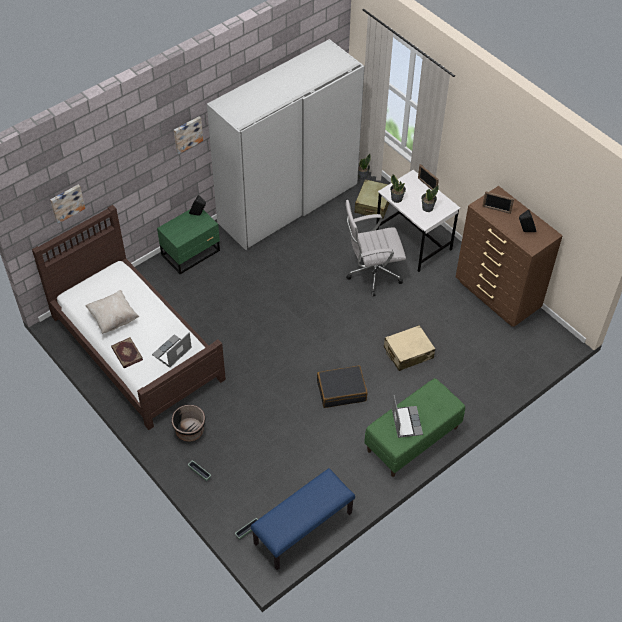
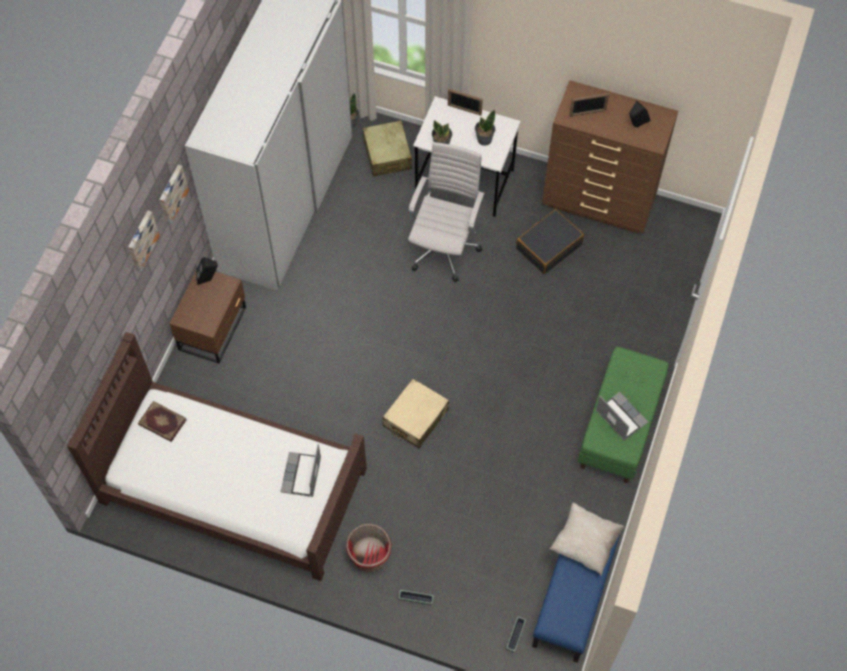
camera: 30 degrees left, 10 degrees up
(66, 203) = (84, 365): picture -> picture (141, 240)
(113, 318) = (199, 470): beige pillow -> beige pillow (585, 543)
(126, 354) = (248, 507): book -> book (162, 423)
(189, 431) = (369, 554): black planter -> red planter
(192, 253) = (214, 328): green nightstand -> brown nightstand
(341, 390) = (505, 410): black suitcase -> black suitcase (548, 246)
(371, 274) = (444, 247): white office chair -> white office chair turned 150 degrees clockwise
(408, 353) = (548, 324): beige suitcase -> beige suitcase (415, 418)

